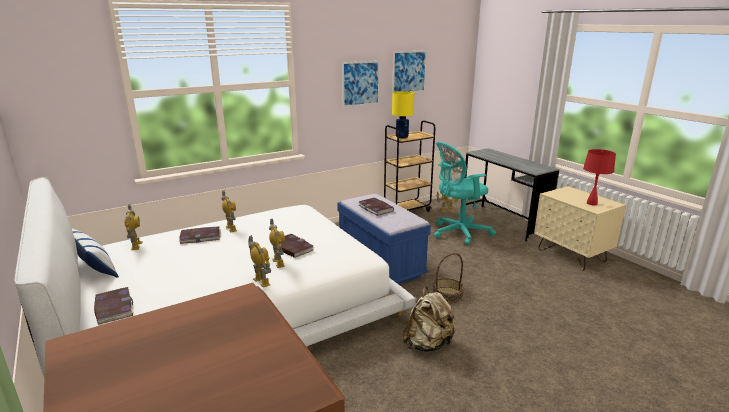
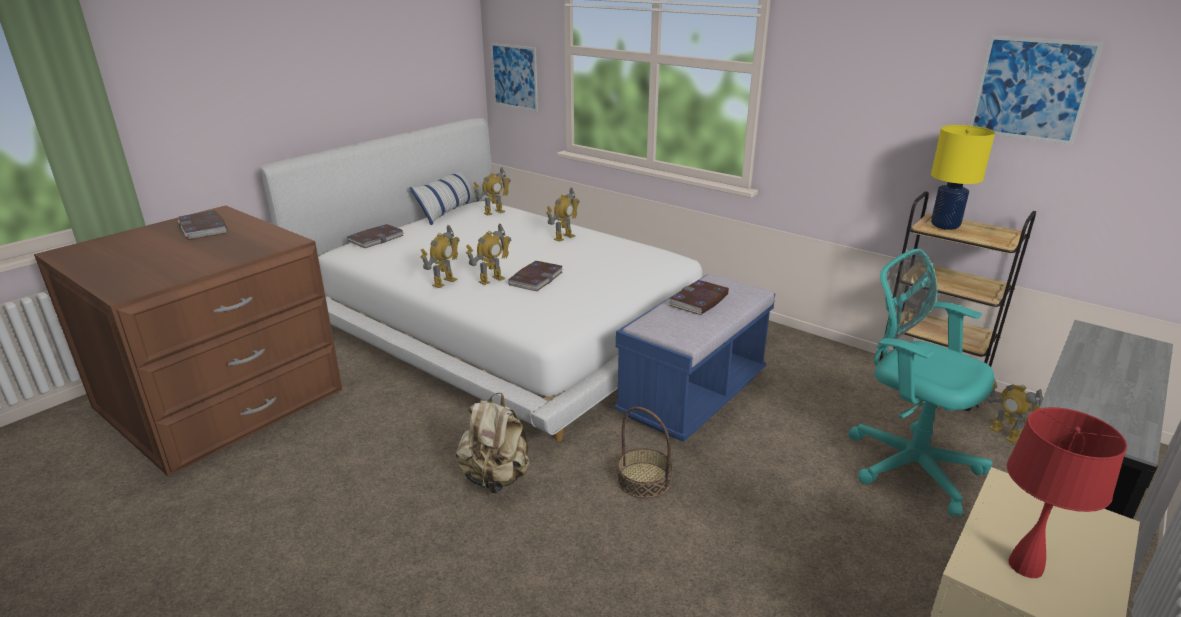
camera: 70 degrees right, 5 degrees up
(200, 237) = (532, 230): book -> book (203, 228)
(361, 83) = (892, 93): picture -> picture (514, 76)

